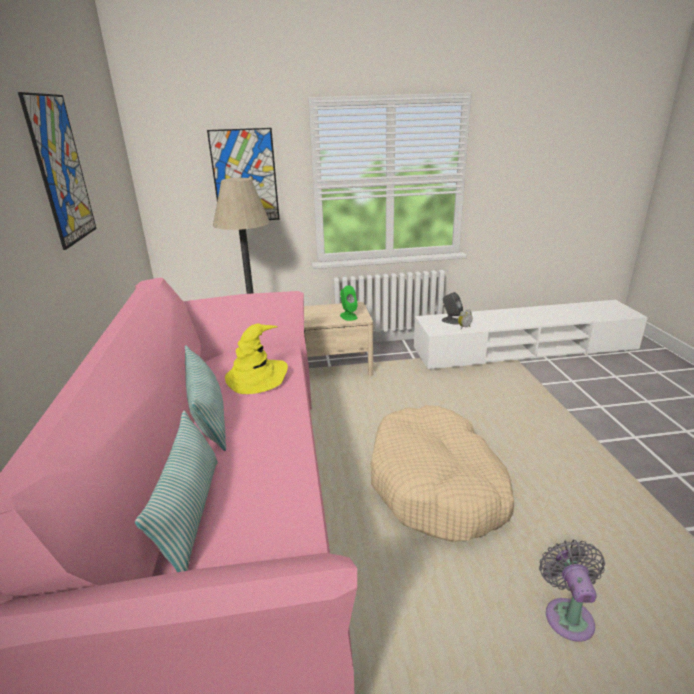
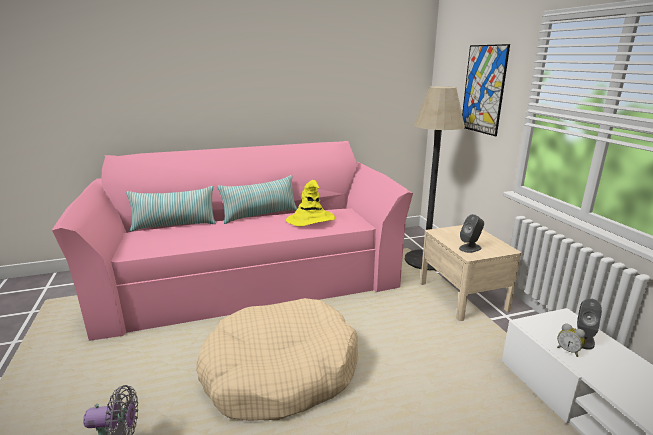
camera: 80 degrees right, 5 degrees down
(61, 170) = (302, 60): picture -> none
(348, 316) = (470, 248): green speaker -> grey speaker

